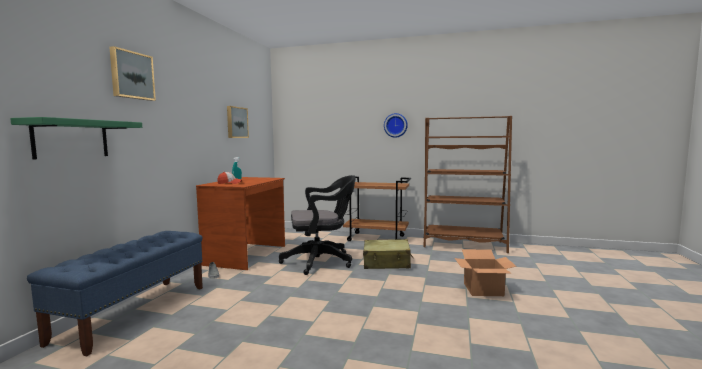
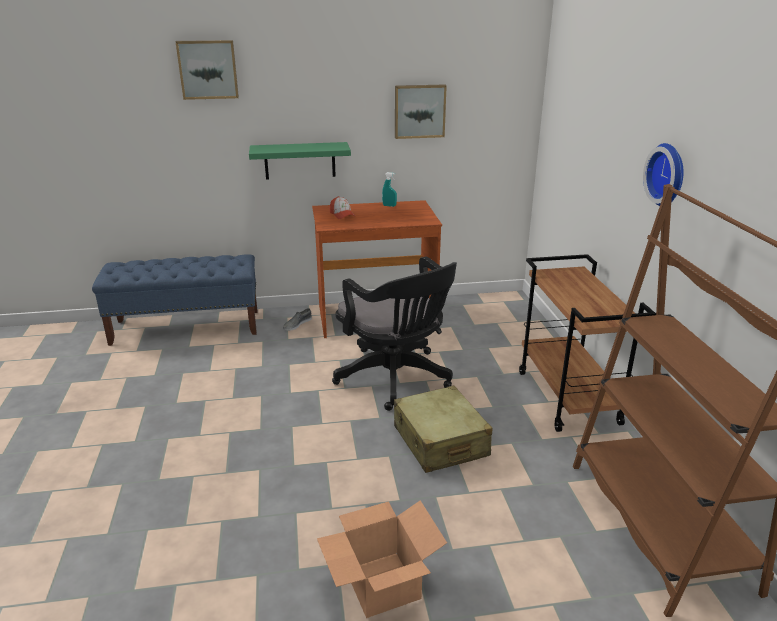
camera: 65 degrees right, 20 degrees up
(71, 139) = (138, 149): green shelf -> green shelf (300, 160)

